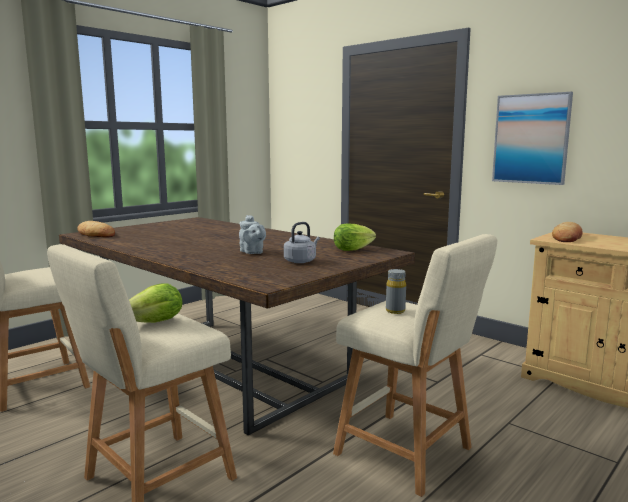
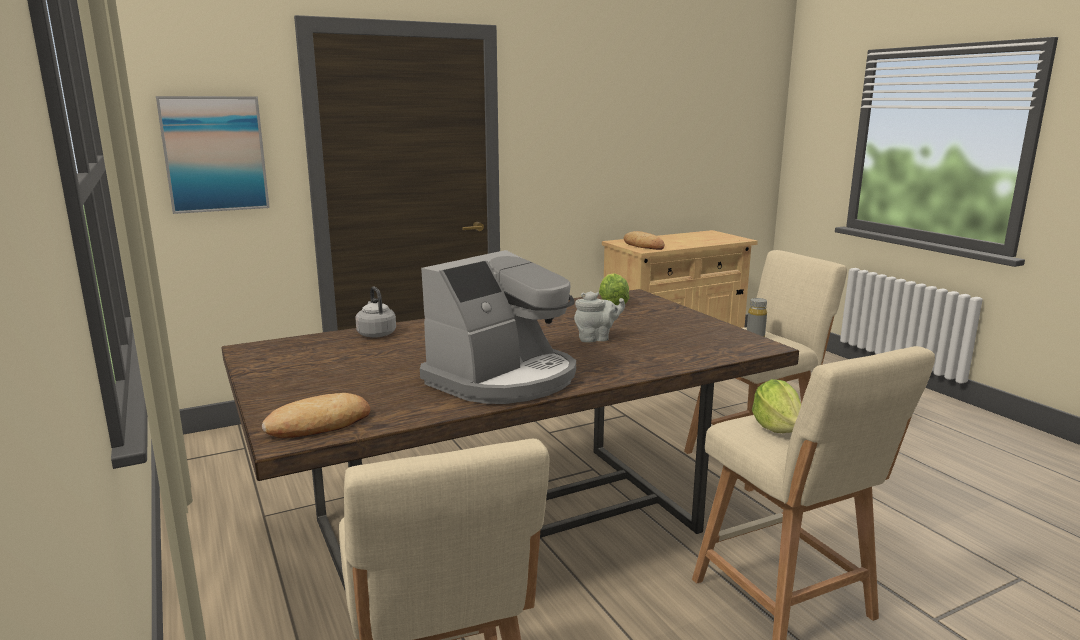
camera: 70 degrees left, 5 degrees up
(162, 246) = (503, 379): none -> coffee machine
(301, 261) = (660, 325): grey kettle -> grey kettle (376, 334)
(531, 139) = (568, 155): picture -> picture (214, 154)

